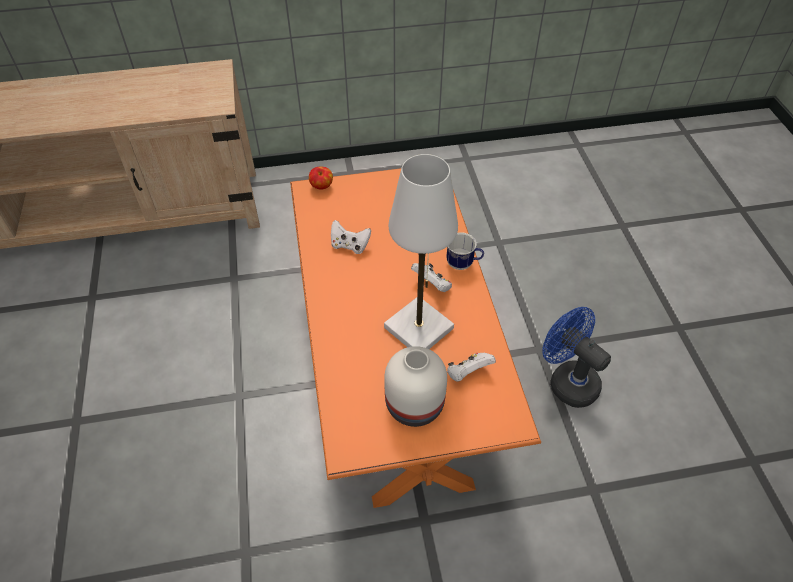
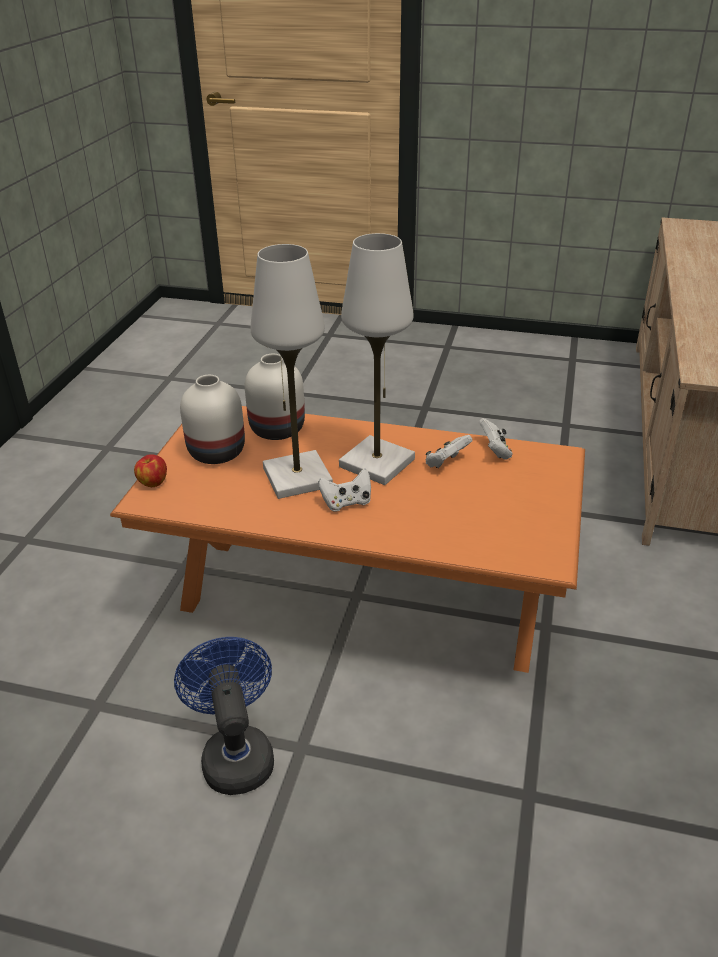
camera: 115 degrees right, 15 degrees down
(321, 186) = (562, 465): apple -> apple (152, 483)
(355, 375) = (276, 430): none -> white vase
(371, 285) = (377, 463): none -> white table lamp
(463, 264) = (362, 535): mug -> none
(468, 373) = (218, 491): white game controller -> white game controller (495, 451)
(567, 381) = (235, 753): blue fan -> blue fan turned 90 degrees counterclockwise

